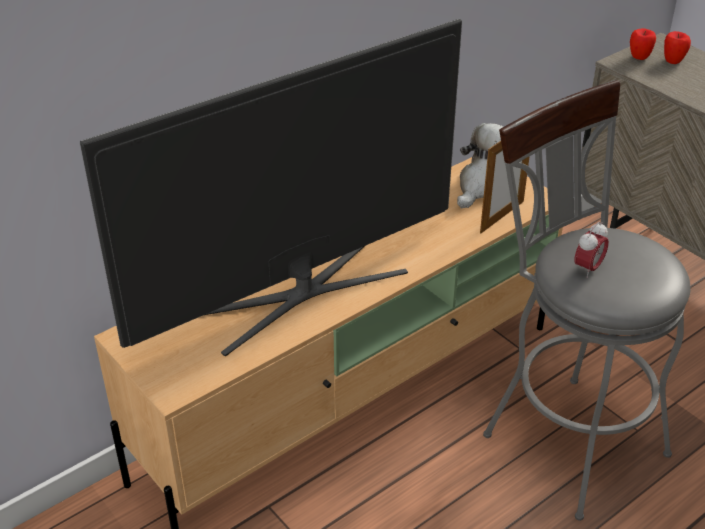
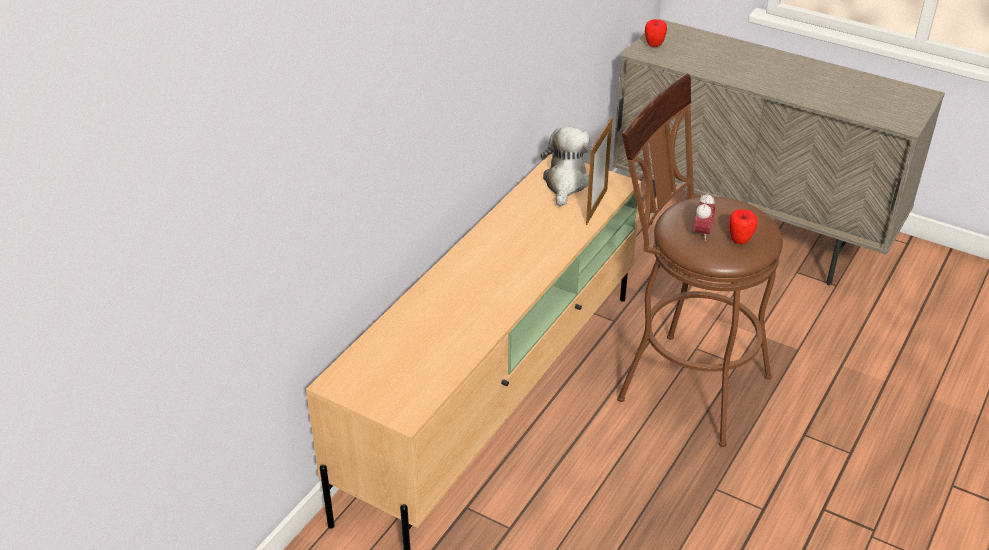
camera: 20 degrees left, 0 degrees up
(301, 292) = (465, 308): television -> none
(564, 435) = (682, 383): grey stool -> brown stool
(673, 61) = (682, 43): apple -> apple (740, 240)

